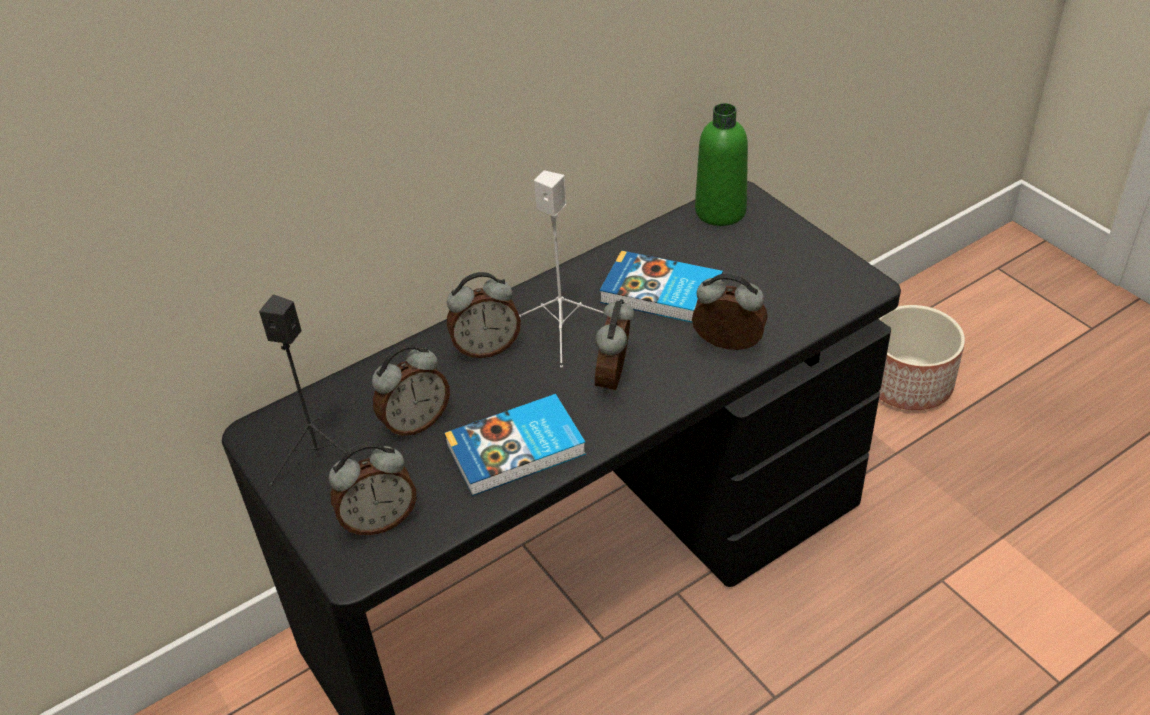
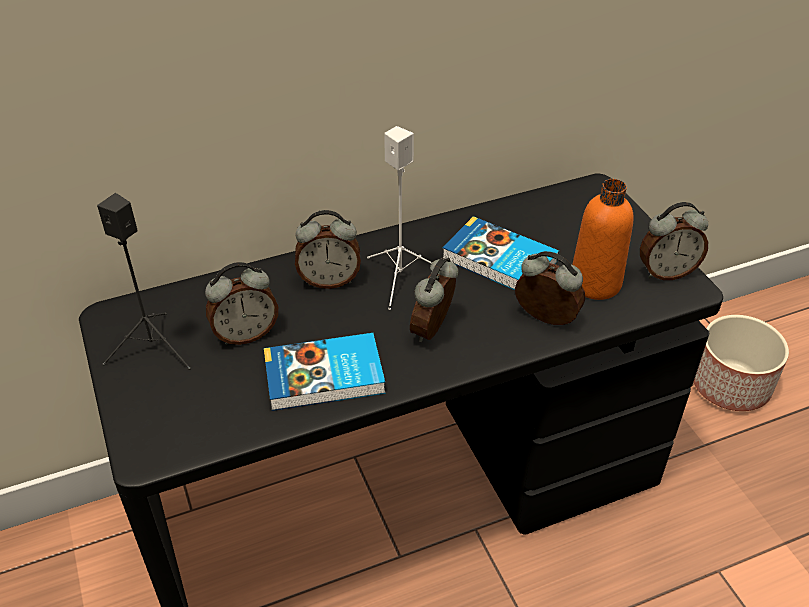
camera: 10 degrees right, 0 degrees up
(379, 520) = (183, 416): alarm clock -> alarm clock (666, 272)
(720, 211) = (574, 198): green bottle -> none
(768, 298) = (595, 283): none -> orange bottle

